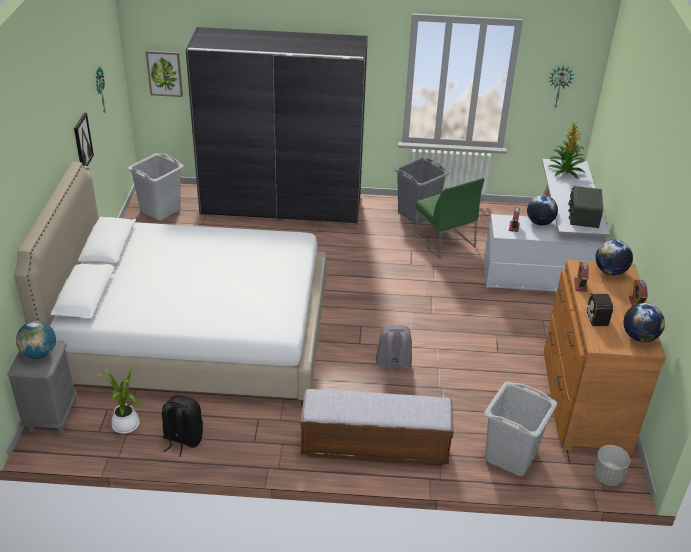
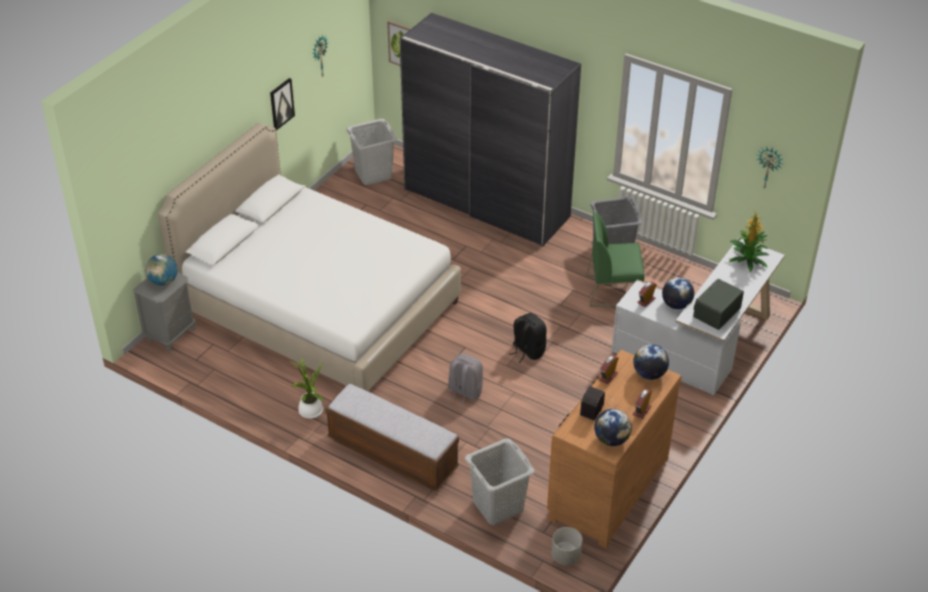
camera: 30 degrees right, 5 degrees up
(126, 426) = (217, 363): potted plant -> potted plant (310, 412)
(182, 439) = (251, 390): black backpack -> black backpack (527, 351)
(443, 240) = (613, 290): green chair -> green chair turned 90 degrees clockwise

